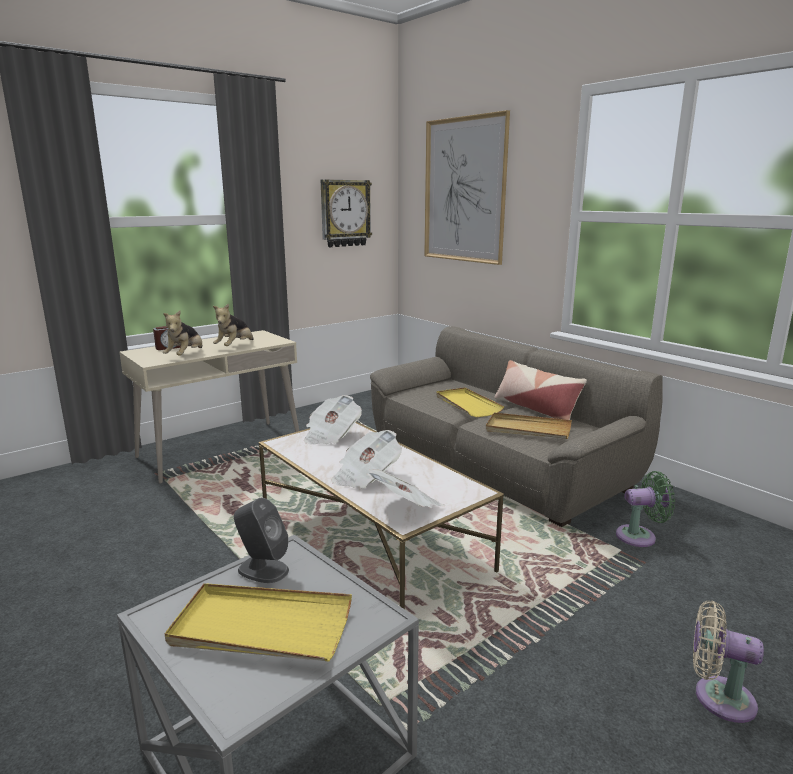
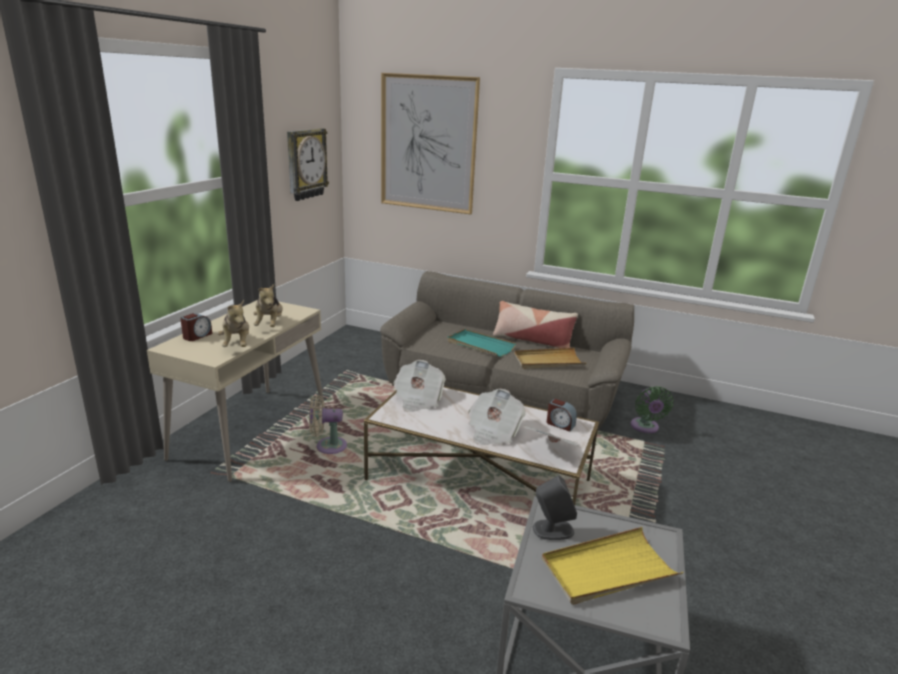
camera: 30 degrees left, 5 degrees up
(450, 486) = (560, 424): none -> alarm clock
(467, 404) = (480, 345): yellow tray -> turquoise tray
(640, 536) = (645, 427): green fan -> green fan turned 120 degrees clockwise
(718, 697) = (765, 521): beige fan -> beige fan (328, 446)

